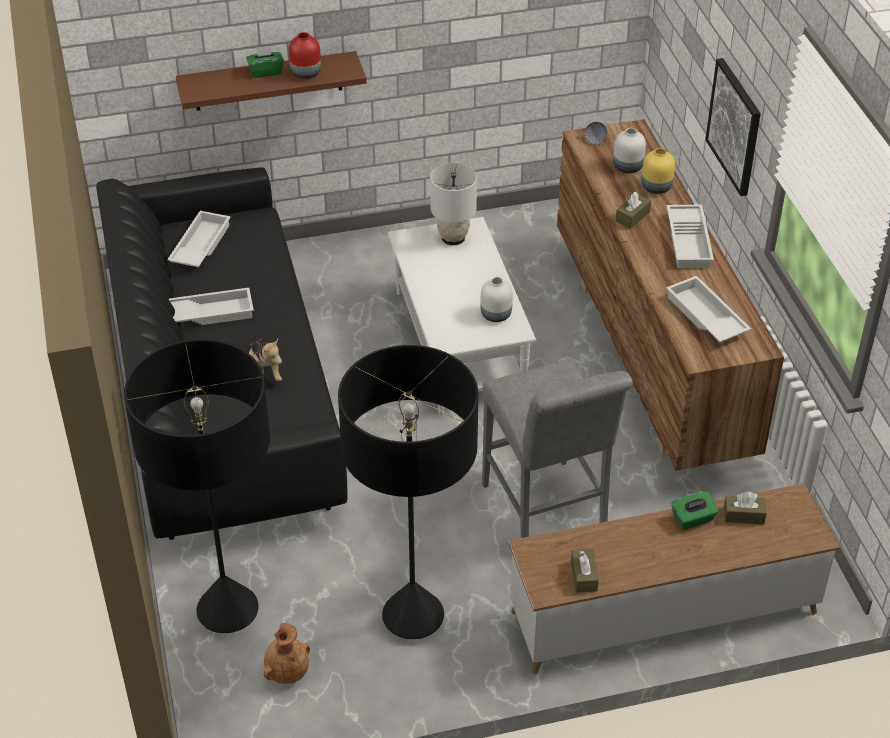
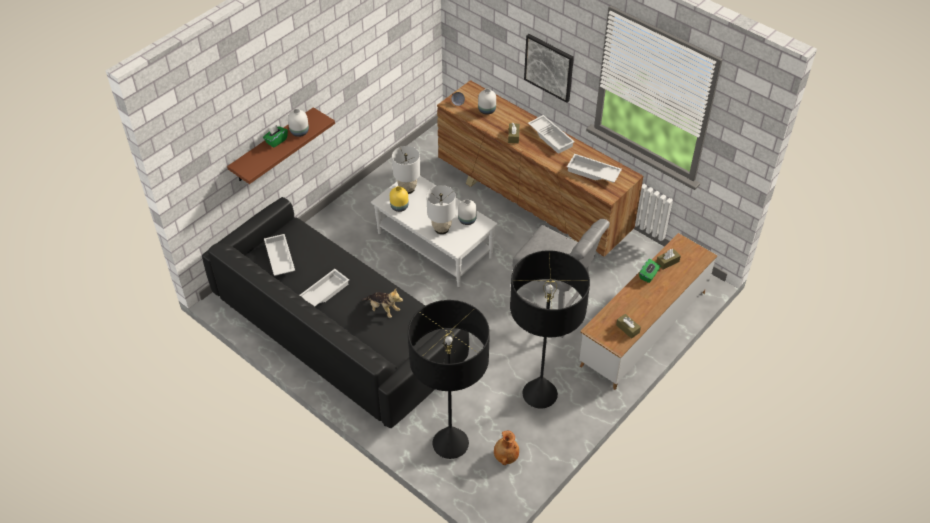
camera: 35 degrees left, 5 degrees up
(305, 72) = (299, 132): red vase -> white vase
(449, 309) = (441, 229): none -> white table lamp
(655, 187) = (509, 115): yellow vase -> yellow vase (399, 207)

